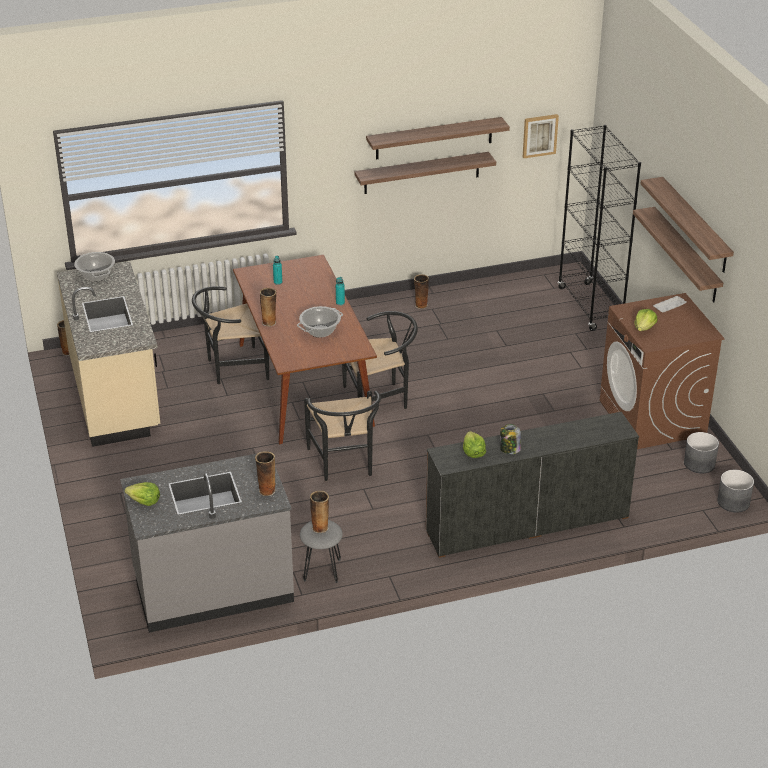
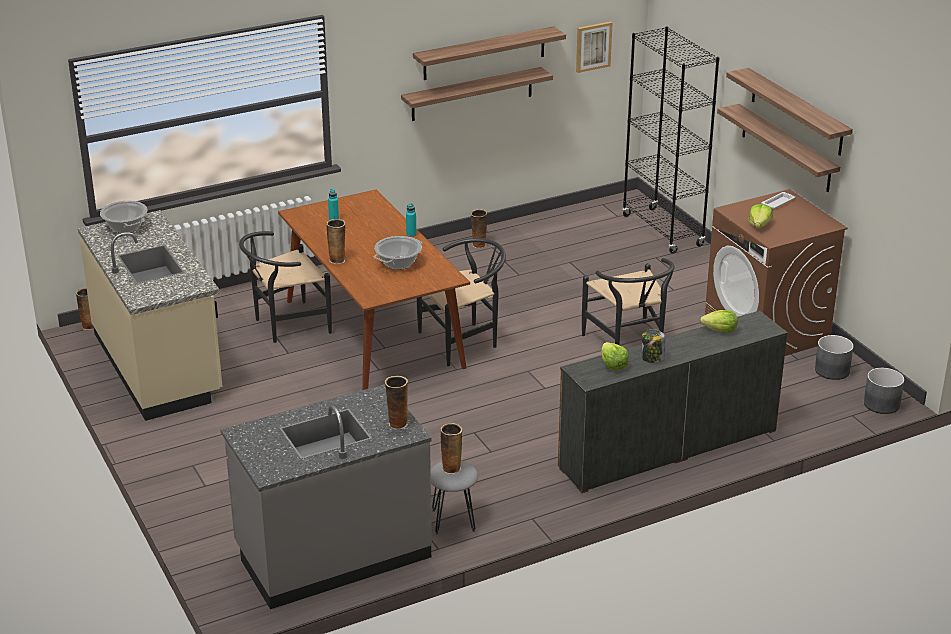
camera: 10 degrees left, 5 degrees down
(144, 501) = (257, 449): lettuce -> lettuce (720, 330)
(344, 464) = (444, 410): black chair -> black chair (628, 345)

